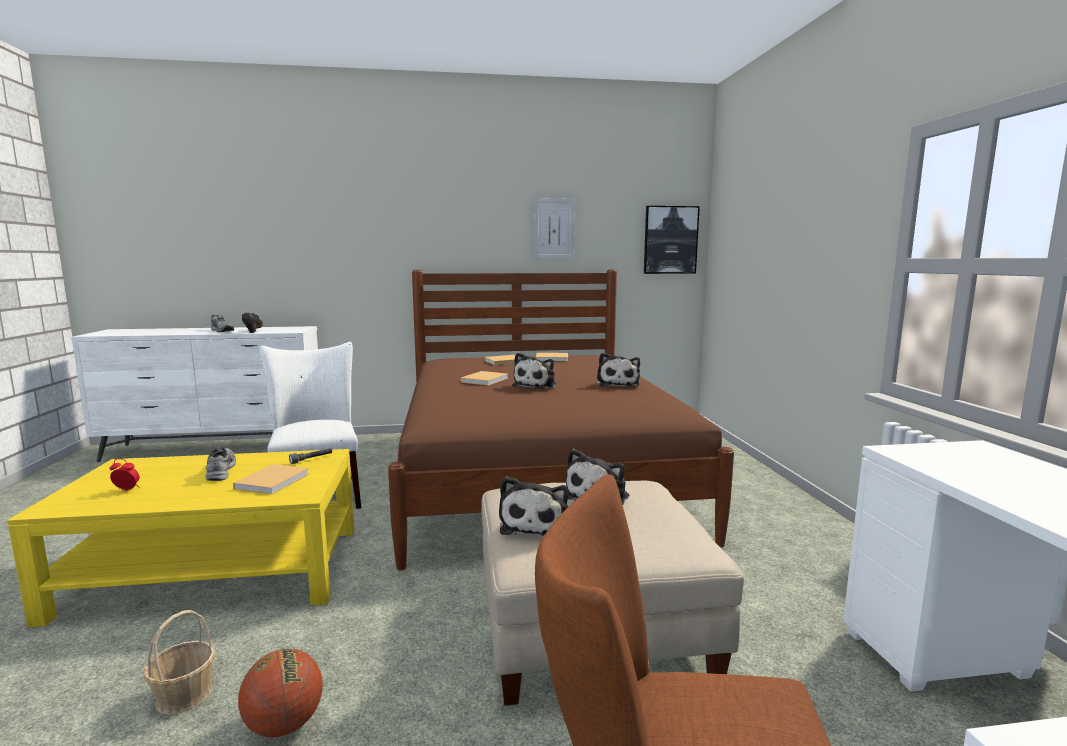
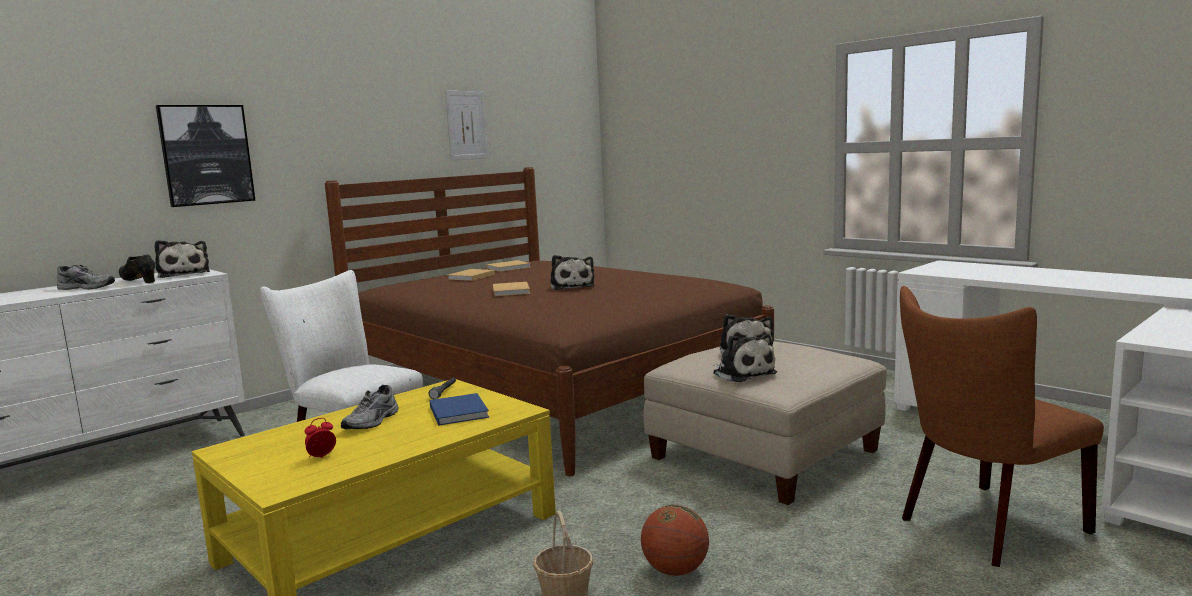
camera: 35 degrees left, 0 degrees up
(219, 470) = (373, 421): grey shoe -> grey shoe turned 105 degrees counterclockwise
(274, 480) = (458, 411): beige book -> blue book
(617, 384) = (632, 275): plush toy -> plush toy (183, 274)
(670, 240) = (570, 133): picture -> picture (206, 155)

